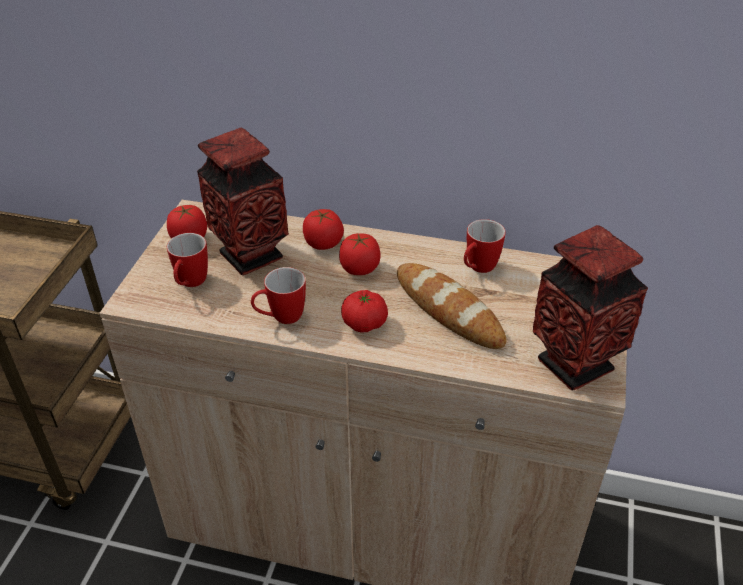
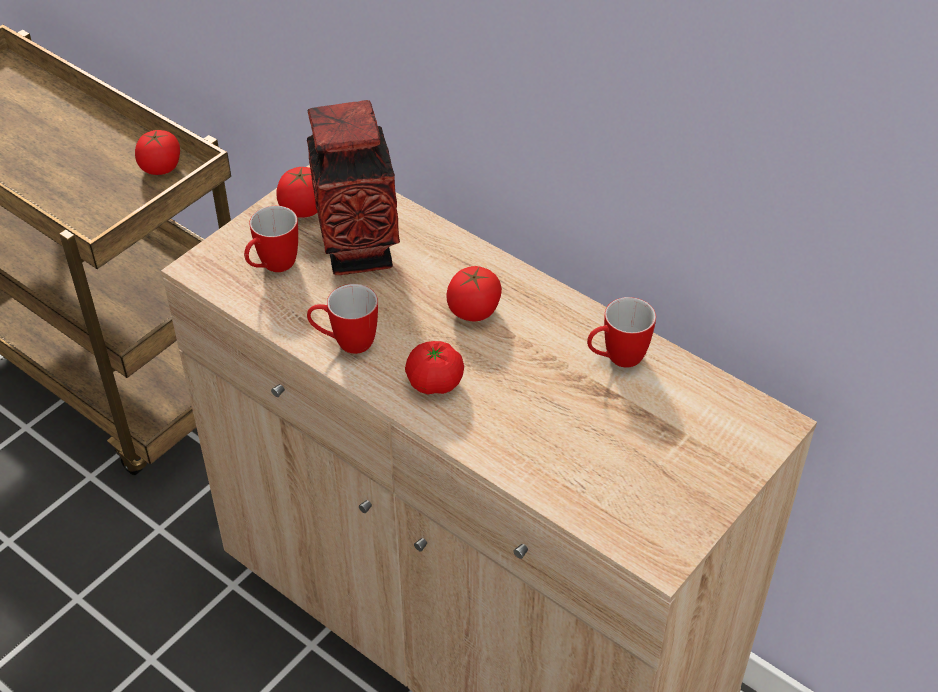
camera: 25 degrees right, 5 degrees up
(323, 243) = (451, 263): tomato -> tomato (161, 167)
(448, 310) = (543, 400): bread -> none
(574, 365) = (647, 522): vase -> none

